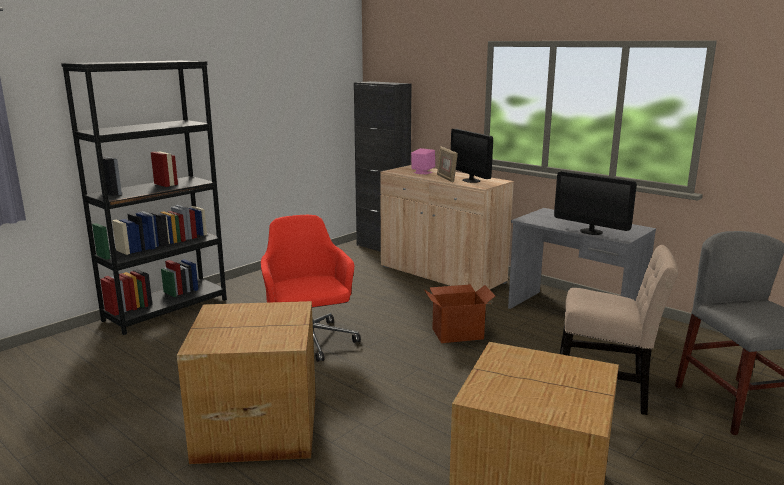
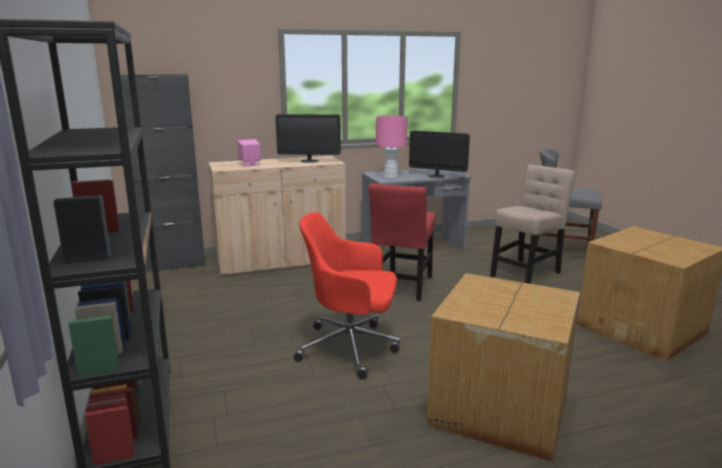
camera: 60 degrees left, 0 degrees up
(446, 178) = (287, 163): picture frame -> none
(457, 334) = (402, 287): cardboard box -> red chair
(546, 218) = (391, 177): none -> pink table lamp
(591, 231) = (436, 176): monitor -> monitor turned 135 degrees counterclockwise

